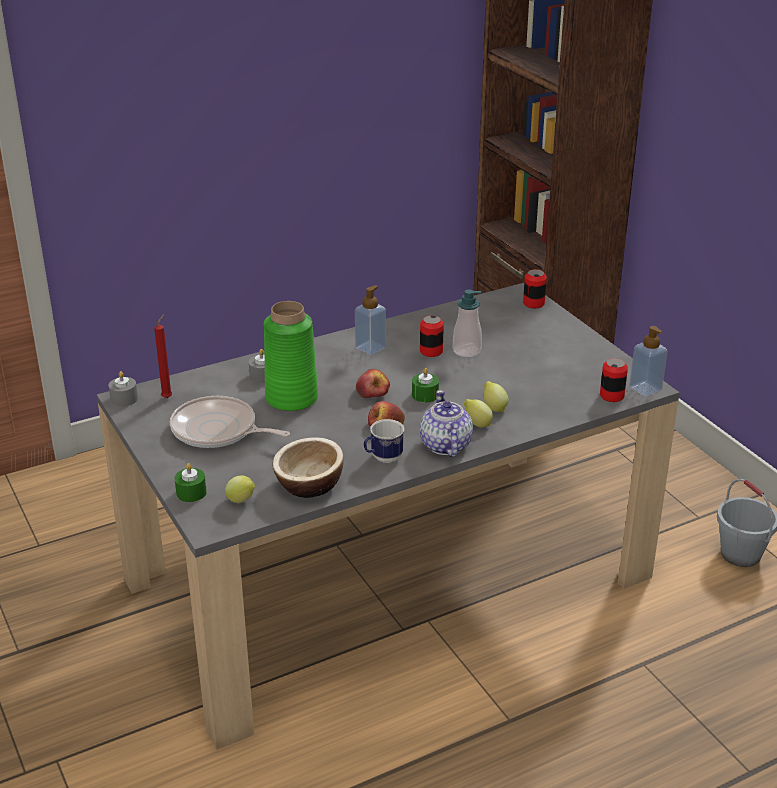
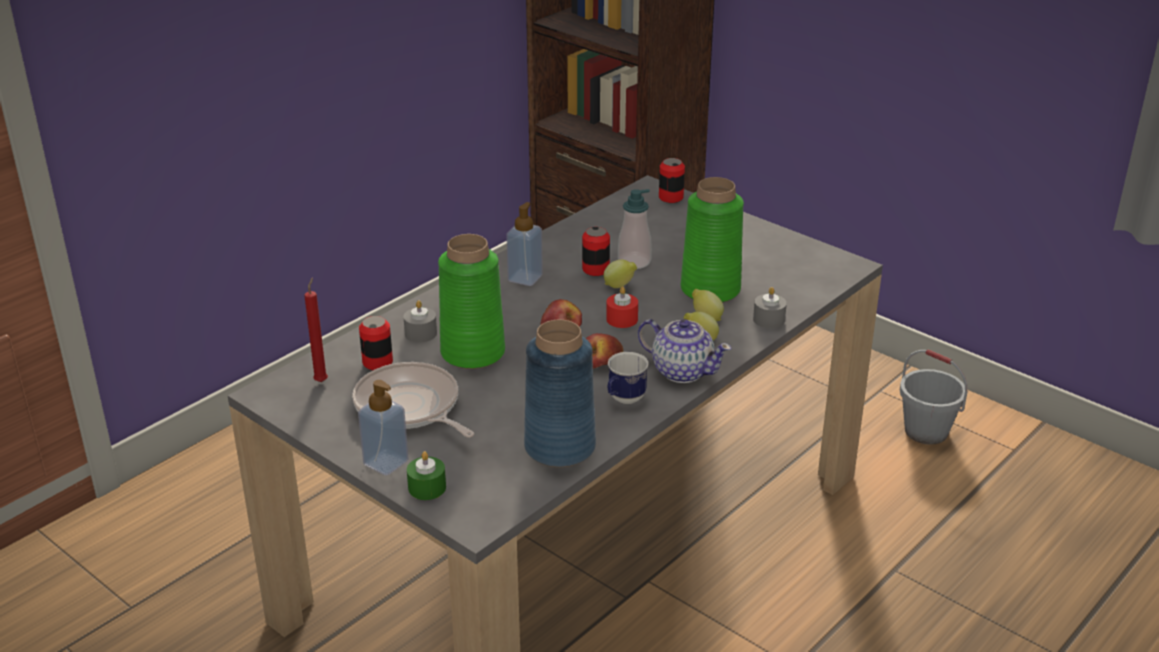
camera: 20 degrees left, 0 degrees up
(124, 399) = (267, 394): grey candle -> grey candle (769, 319)
(218, 430) = (410, 407): frying pan -> frying pan turned 45 degrees clockwise
(242, 501) = (494, 484): lemon -> lemon (620, 286)
(309, 484) = (560, 447): bowl -> blue vase
(425, 395) = (622, 319): green candle -> red candle
(445, 445) = (682, 371): teapot -> teapot turned 150 degrees clockwise
(513, 385) = (709, 289): none -> green vase
(611, 396) = (818, 281): can -> can (377, 362)
(645, 389) = (847, 267): soap dispenser -> soap dispenser (386, 463)

